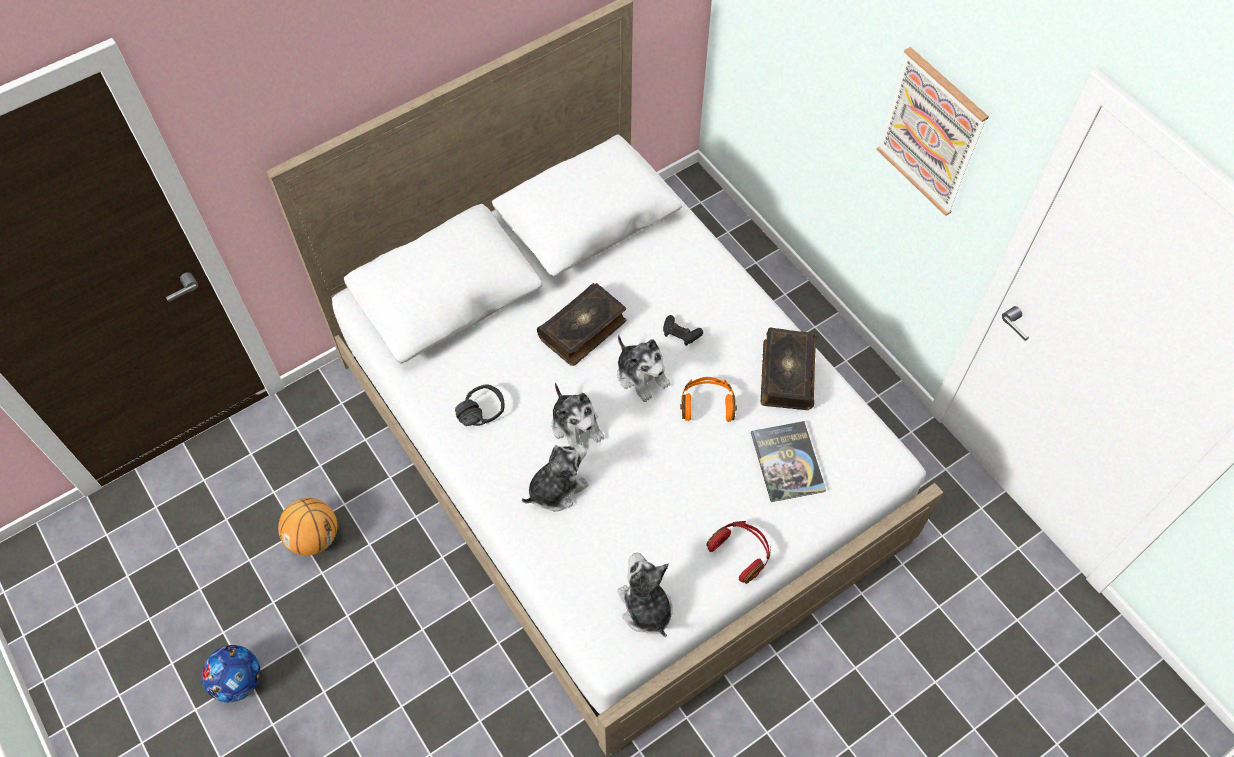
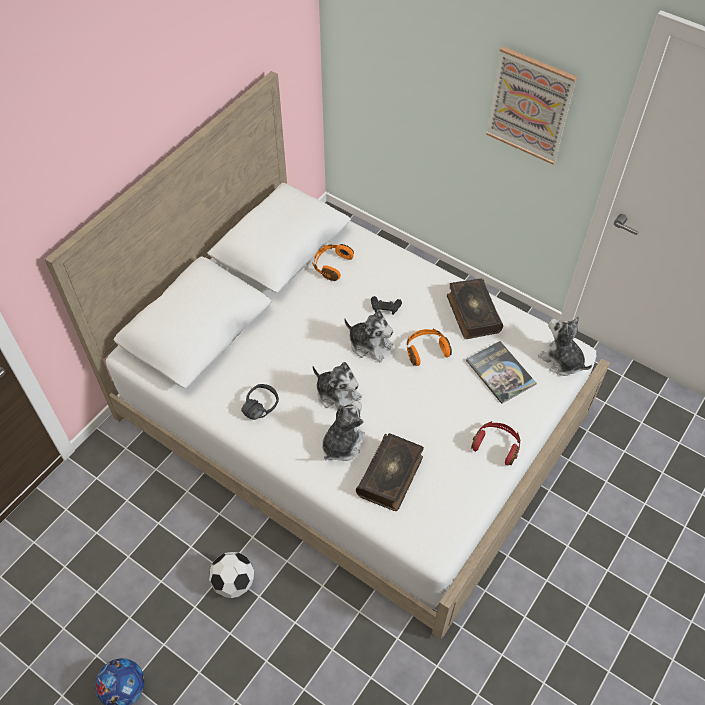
camera: 20 degrees left, 5 degrees down
(314, 537) = (144, 556): basketball -> none
(401, 603) = (234, 582): none -> football
(583, 330) = (313, 325): book -> book (391, 476)
(638, 259) = (331, 265): none -> orange headphones
(645, 607) = (445, 507): plush toy -> plush toy (561, 361)

